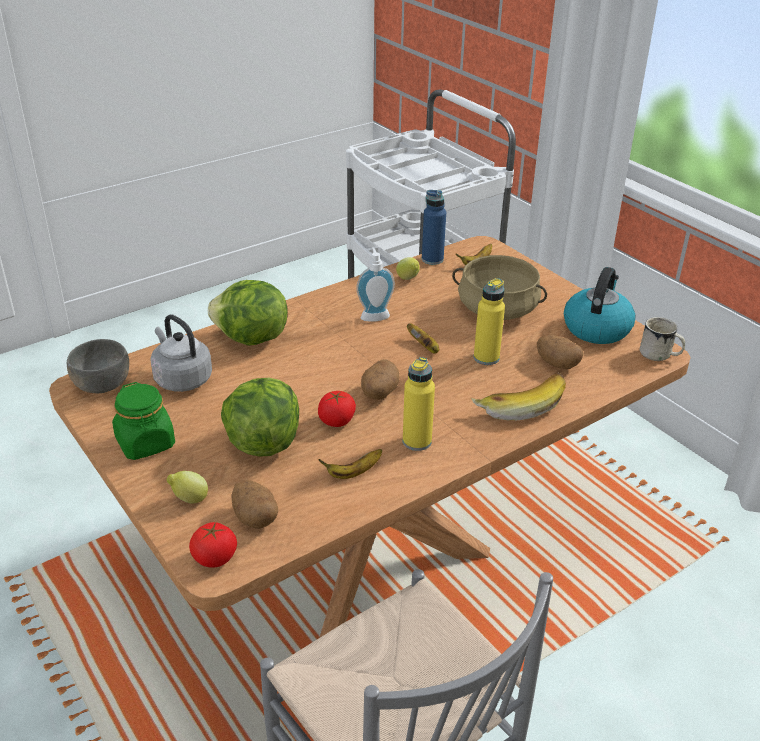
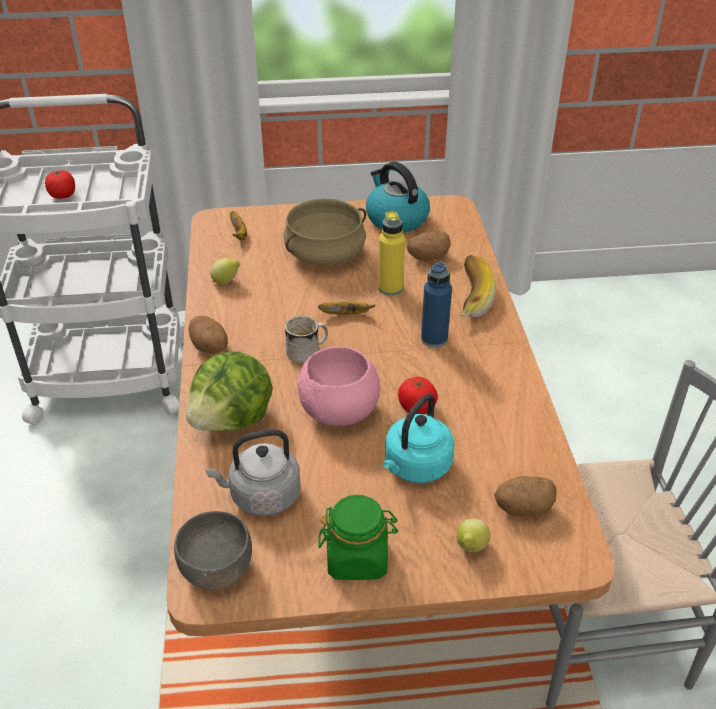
camera: 60 degrees left, 5 degrees up
(214, 558) = (565, 554): tomato -> tomato (63, 196)
(263, 442) = (415, 467): lettuce -> turquoise kettle
(302, 382) = (338, 409): none -> pink bowl
(353, 473) = (497, 423): banana -> none
(374, 315) = (268, 324): soap dispenser -> none
(379, 393) = (394, 367): potato -> potato (210, 348)
(417, 441) = (478, 371): yellow bottle -> none
(432, 259) = (207, 255): blue bottle -> blue bottle (434, 339)
(660, 356) = (455, 208): white mug -> white mug (308, 352)

